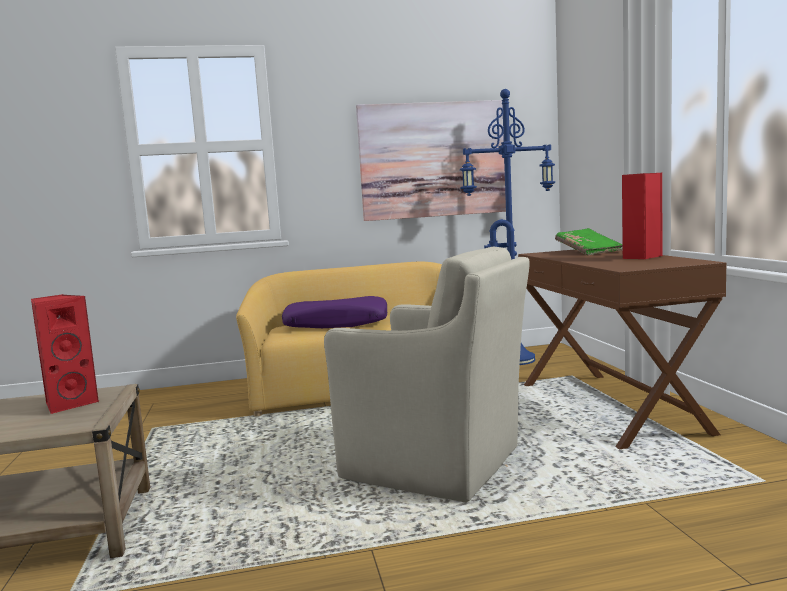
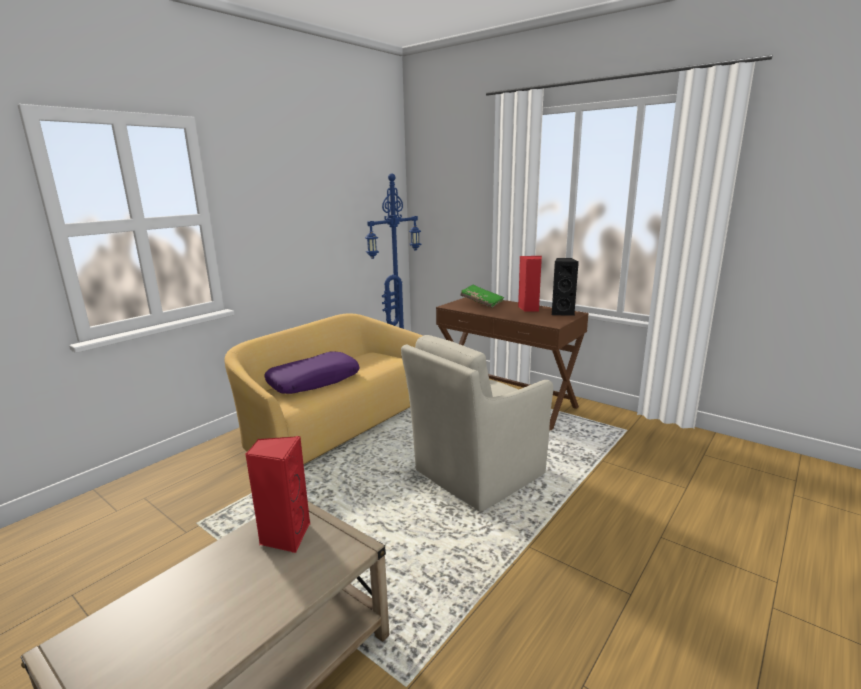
camera: 40 degrees left, 10 degrees up
(432, 160) = (334, 227): picture -> none
(436, 464) = (476, 474): beige armchair -> beige armchair turned 150 degrees clockwise
(678, 261) = (562, 313): none -> black speaker

